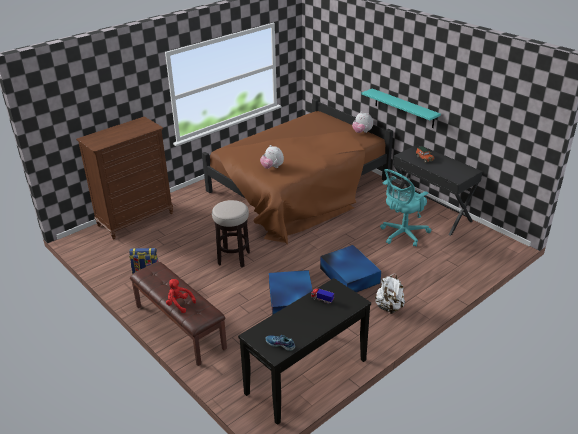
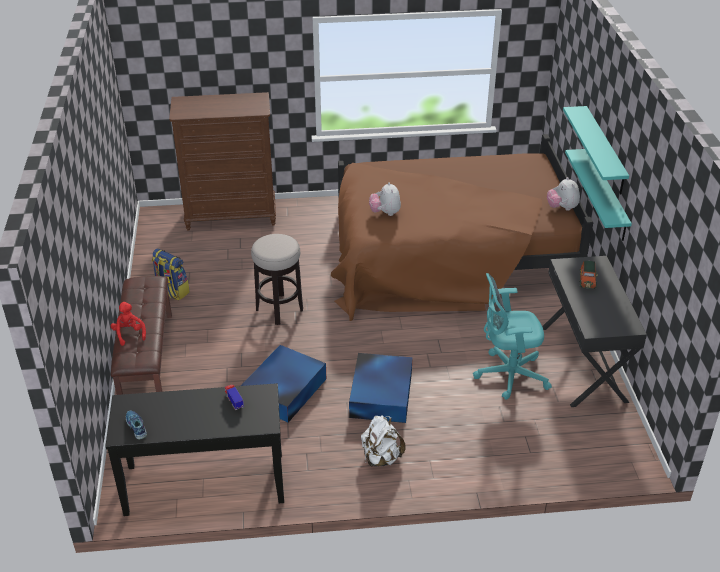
camera: 35 degrees right, 5 degrees up
(393, 82) = (604, 150): none -> turquoise shelf

